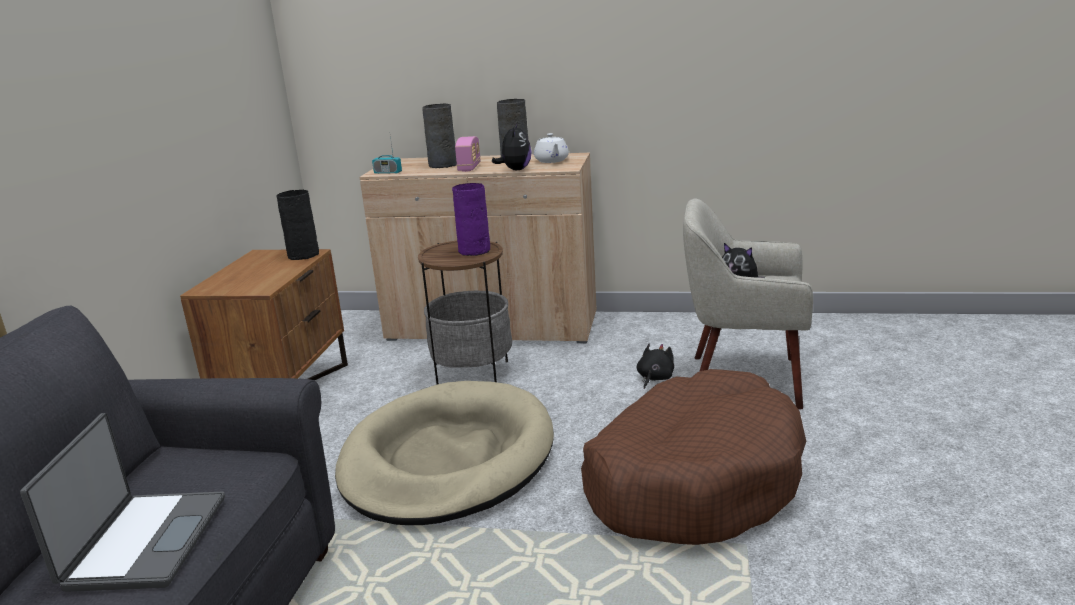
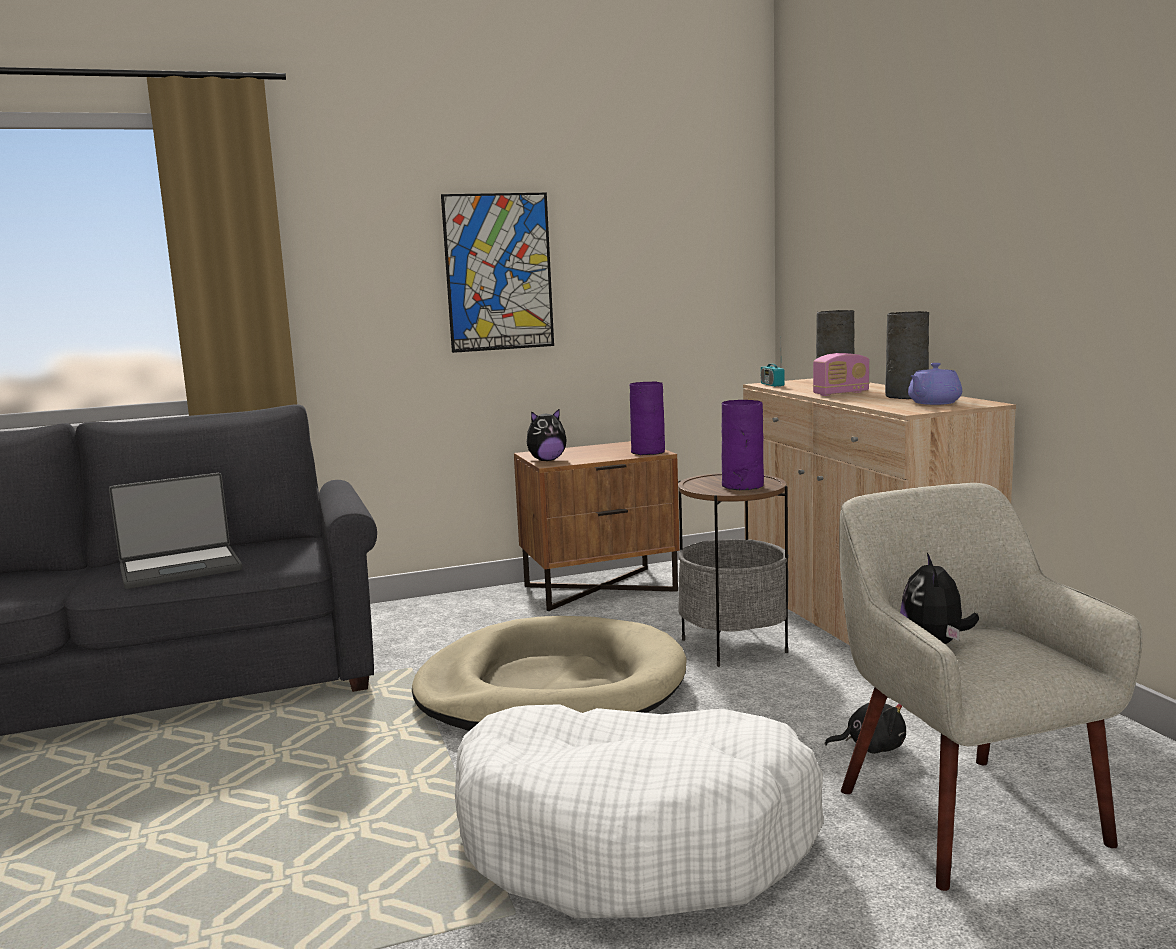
camera: 60 degrees right, 10 degrees down
(122, 105) = (498, 272): none -> picture
(304, 255) = (648, 452): black vase -> purple vase
(515, 170) = (861, 403): plush toy -> plush toy (546, 460)
(551, 161) = (933, 403): white teapot -> purple teapot
(693, 480) = (635, 839): brown dog bed -> white dog bed

